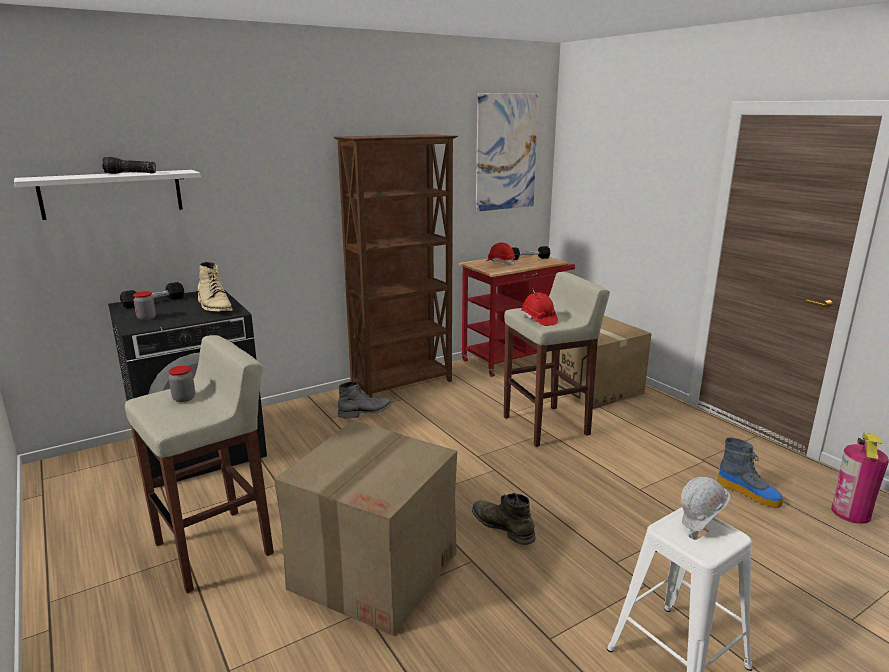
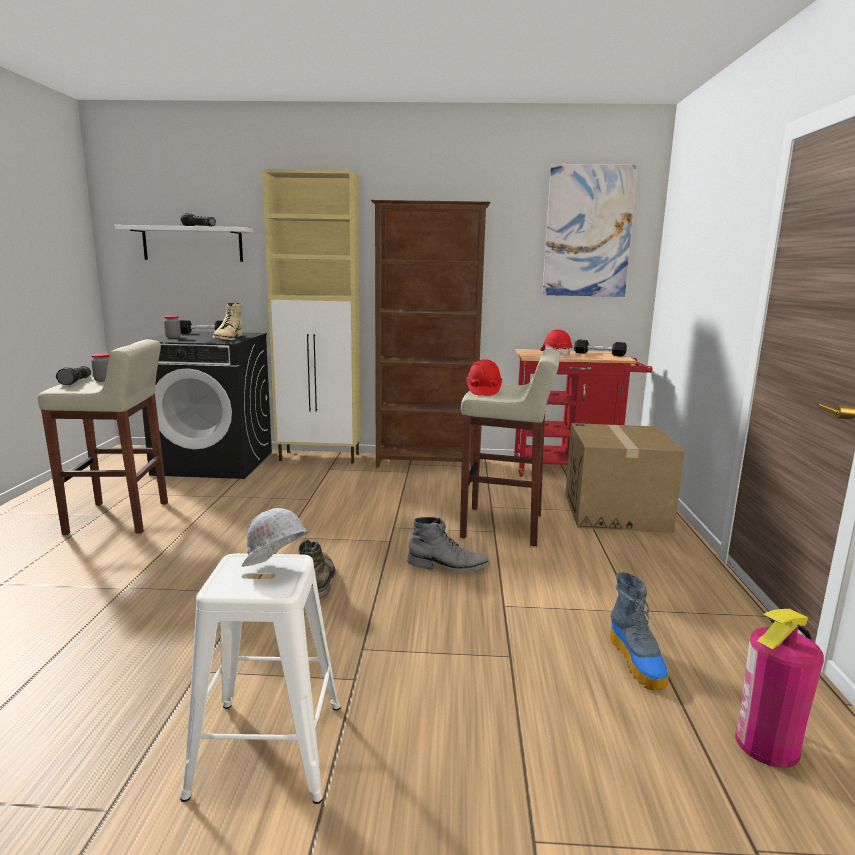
camera: 35 degrees right, 5 degrees down
(156, 409) = (77, 381): none -> flashlight
(300, 407) = (320, 457): none -> beige cabinet
(365, 412) = (362, 472): grey boot -> grey boot (448, 566)
(375, 570) = (177, 568): cardboard box -> none

